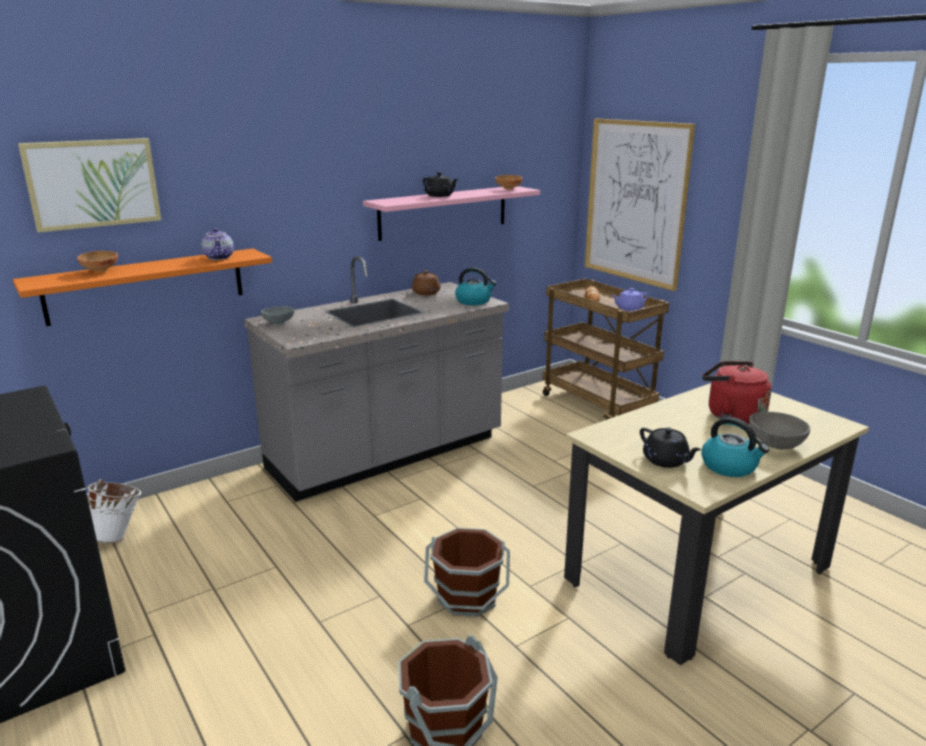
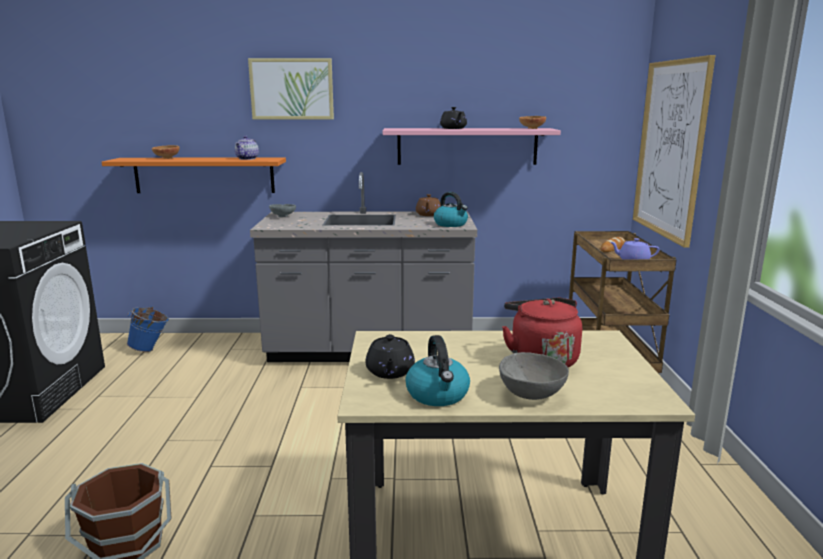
camera: 35 degrees right, 5 degrees down
(93, 183) = (172, 97): picture -> picture (292, 89)
(119, 536) = (151, 349): white bucket -> blue bucket
(468, 598) = (275, 466): brown bucket -> none

